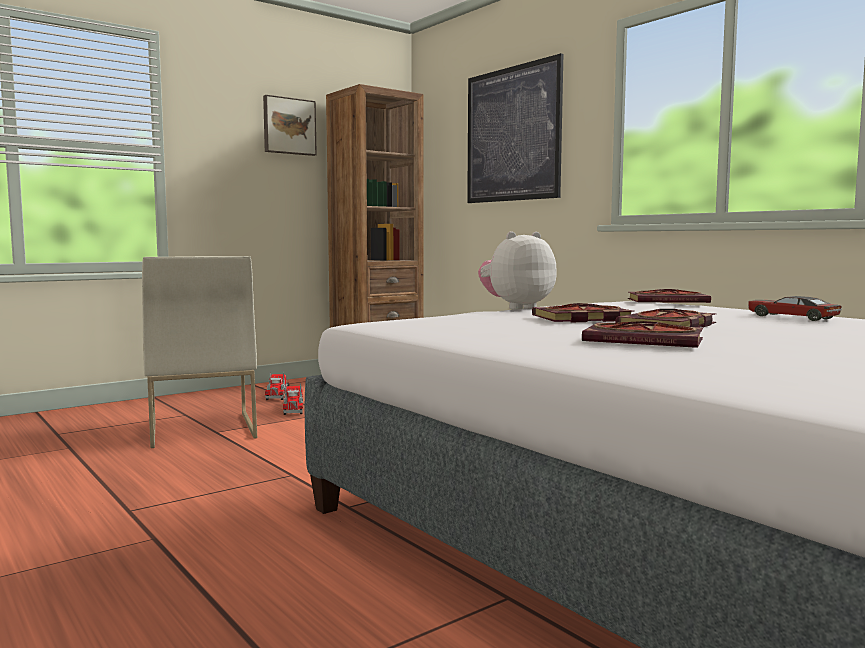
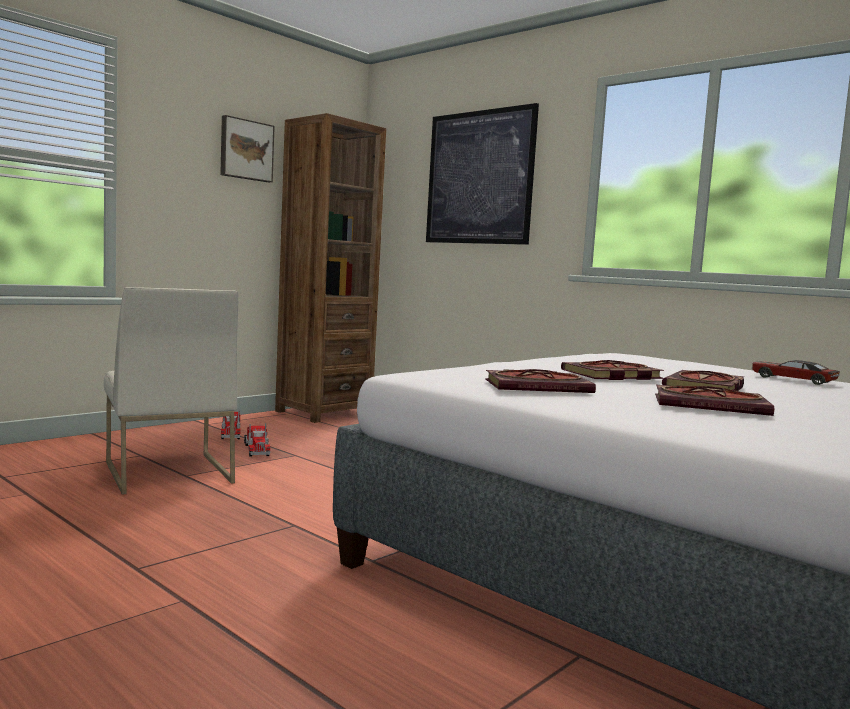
camera: 10 degrees left, 0 degrees up
(516, 307) = (527, 358): plush toy -> none
(669, 301) = (662, 357): book -> book (539, 387)

